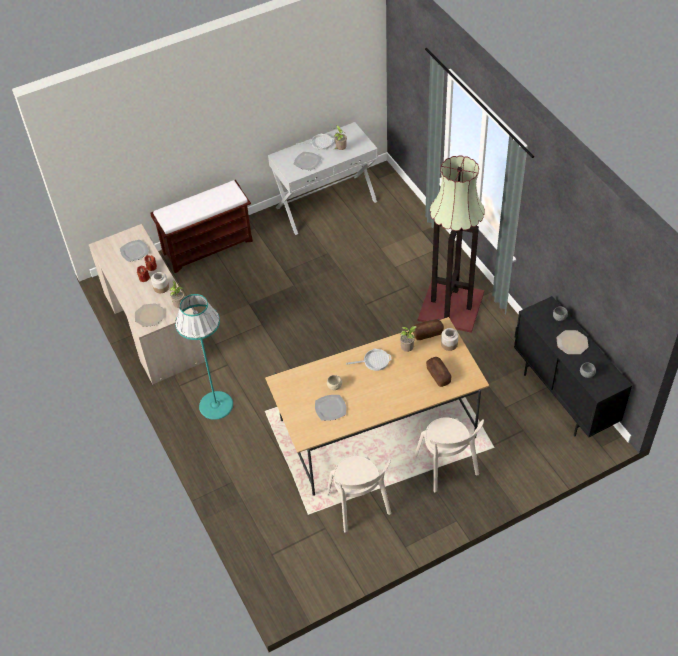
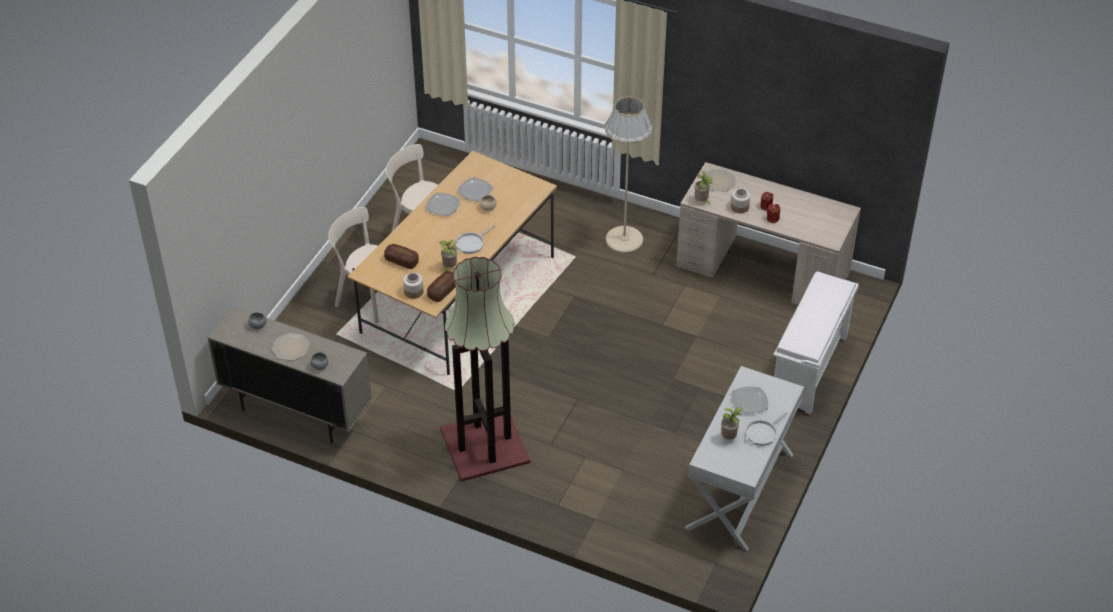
camera: 140 degrees right, 5 degrees down
(134, 251) = (808, 223): plate -> plate (443, 206)
(208, 246) = (809, 369): brown bench -> white bench
(216, 405) = (624, 239): turquoise floor lamp -> beige floor lamp
(563, 398) = (297, 412): black cabinet -> beige cabinet

